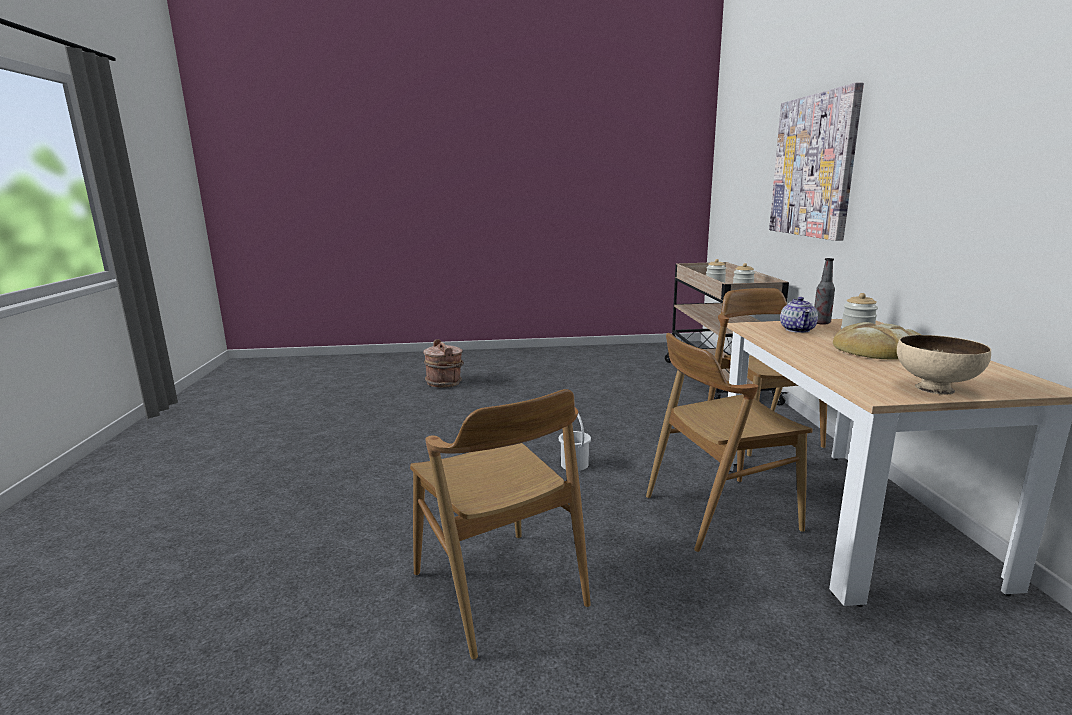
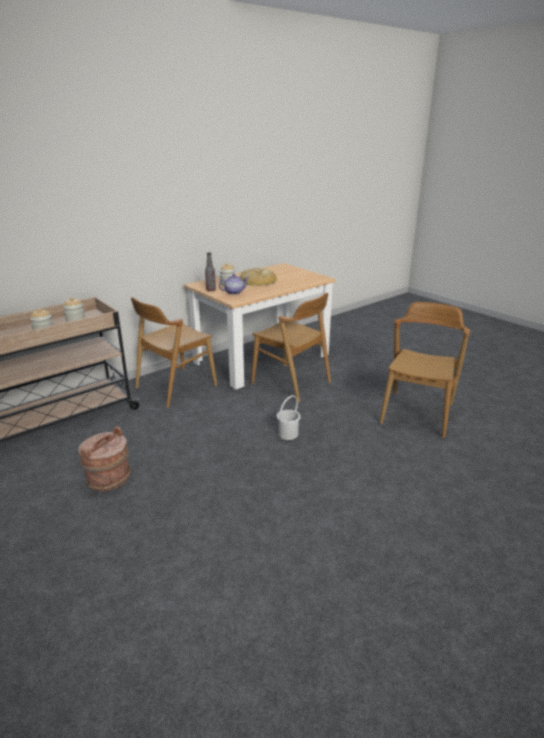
camera: 125 degrees left, 10 degrees up
(444, 383) = (160, 622): brown bucket -> brown bucket (108, 478)
(813, 166) = (80, 202): picture -> none
(935, 389) = (305, 274): beige bowl -> none

